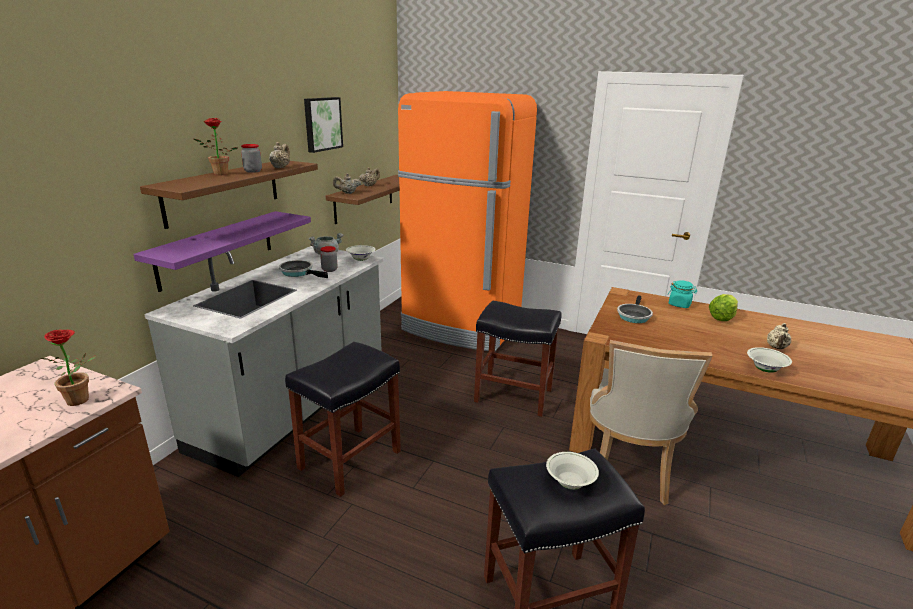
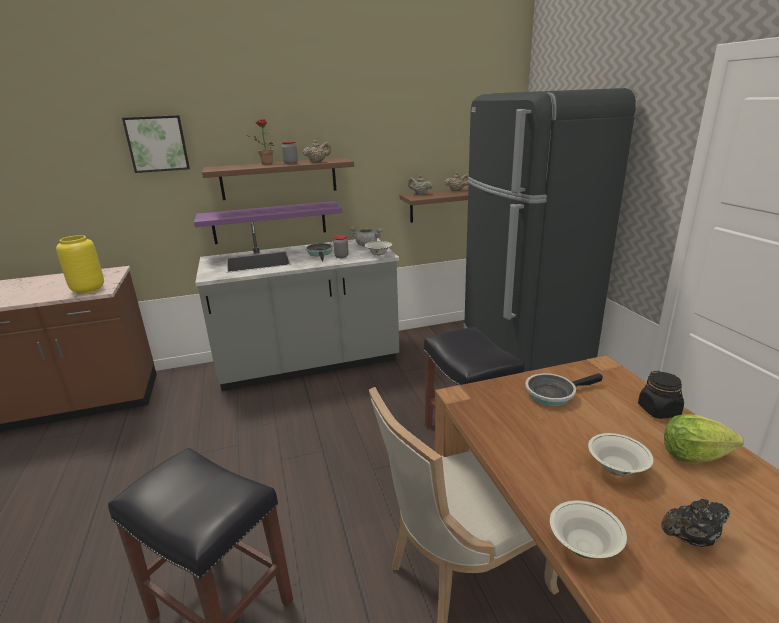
camera: 50 degrees right, 0 degrees up
(83, 400) = (88, 290): potted plant -> yellow vase
(322, 124) = (400, 127): picture -> picture (157, 144)
(350, 459) = (282, 416): black stool -> none
(461, 327) = (521, 358): orange fridge -> black fridge
(570, 483) = (192, 495): white bowl -> white bowl (616, 469)
(679, 304) = (659, 410): turquoise jar -> black jar
(776, 348) = (691, 539): beige teapot -> black teapot

